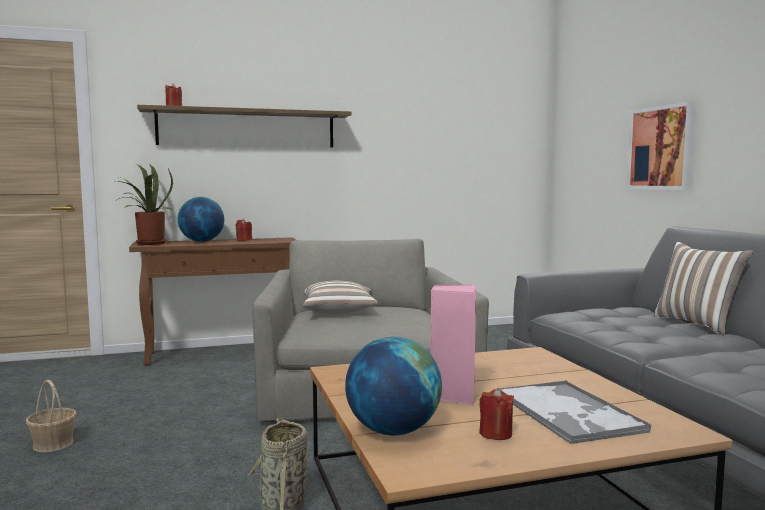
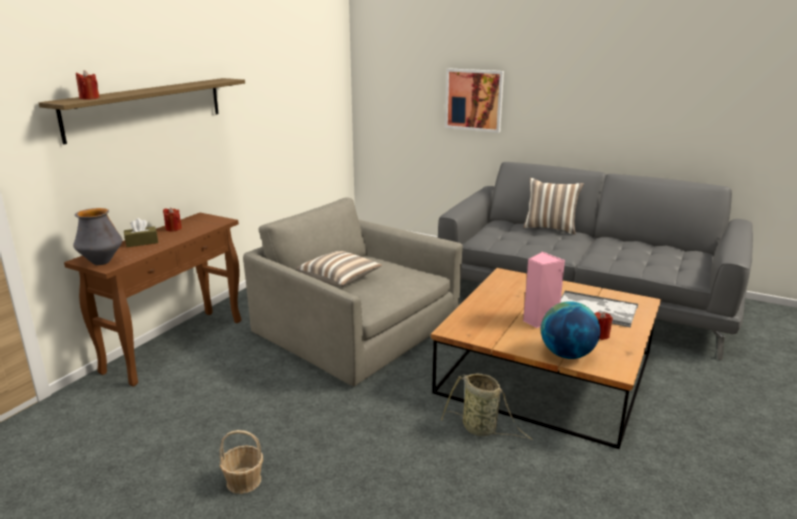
camera: 45 degrees left, 15 degrees up
(147, 243) = (101, 262): potted plant -> vase
(201, 241) = (142, 242): globe -> brown tissue box

